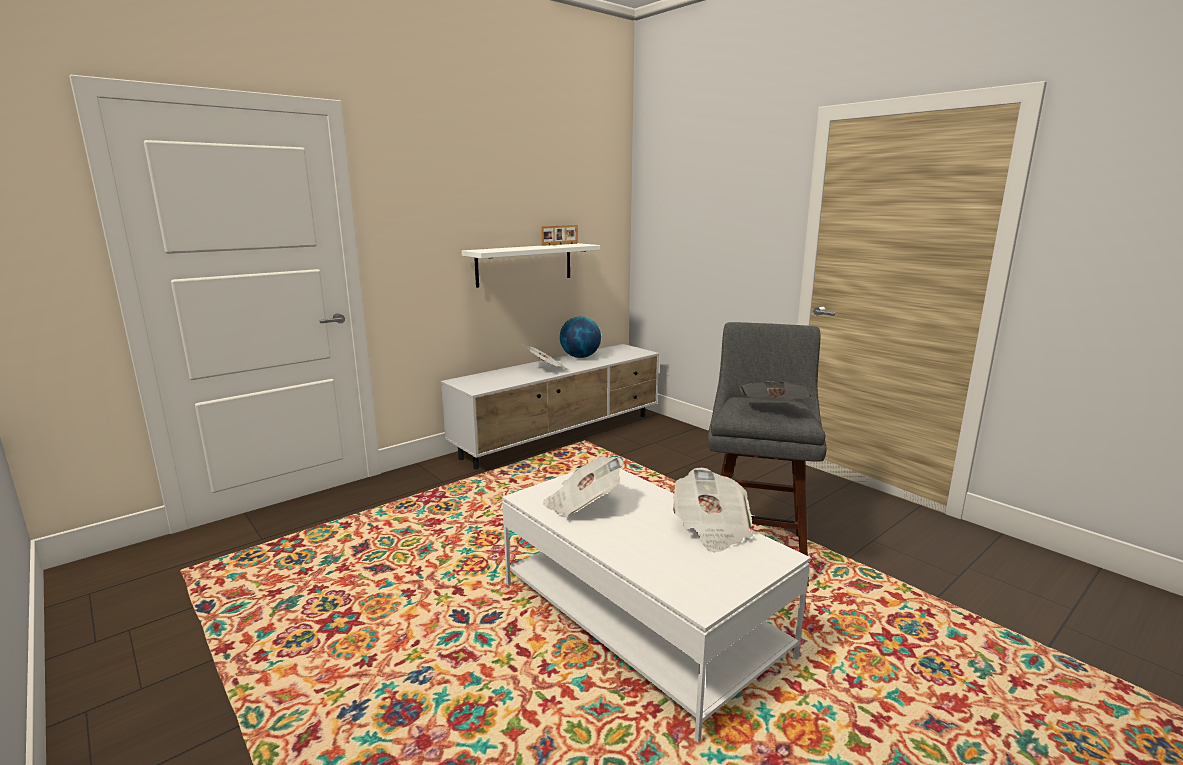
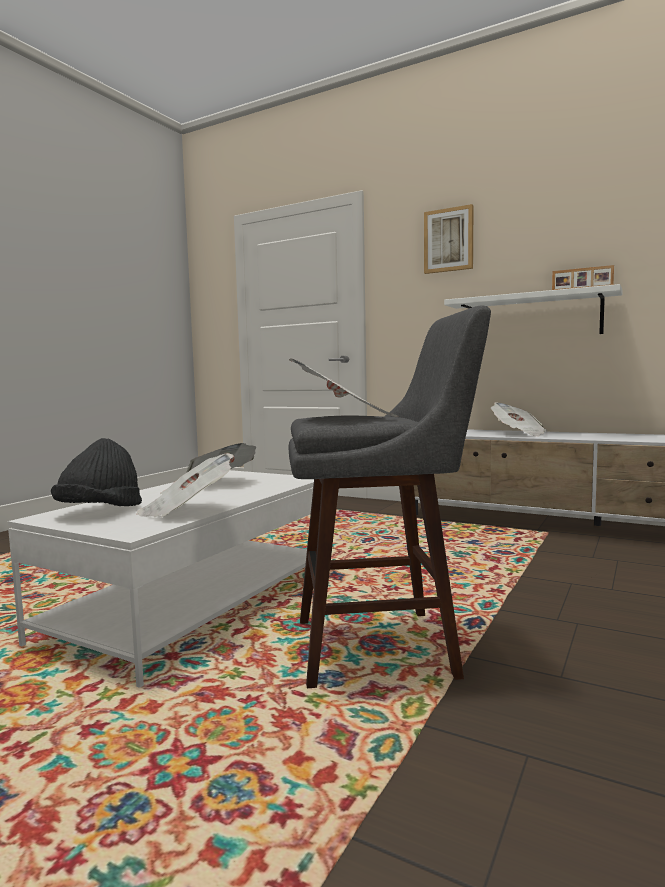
camera: 70 degrees right, 10 degrees down
(450, 184) = (448, 240): none -> picture
(580, 357) = (594, 434): globe -> none
(692, 572) = (100, 512): none -> black hat

